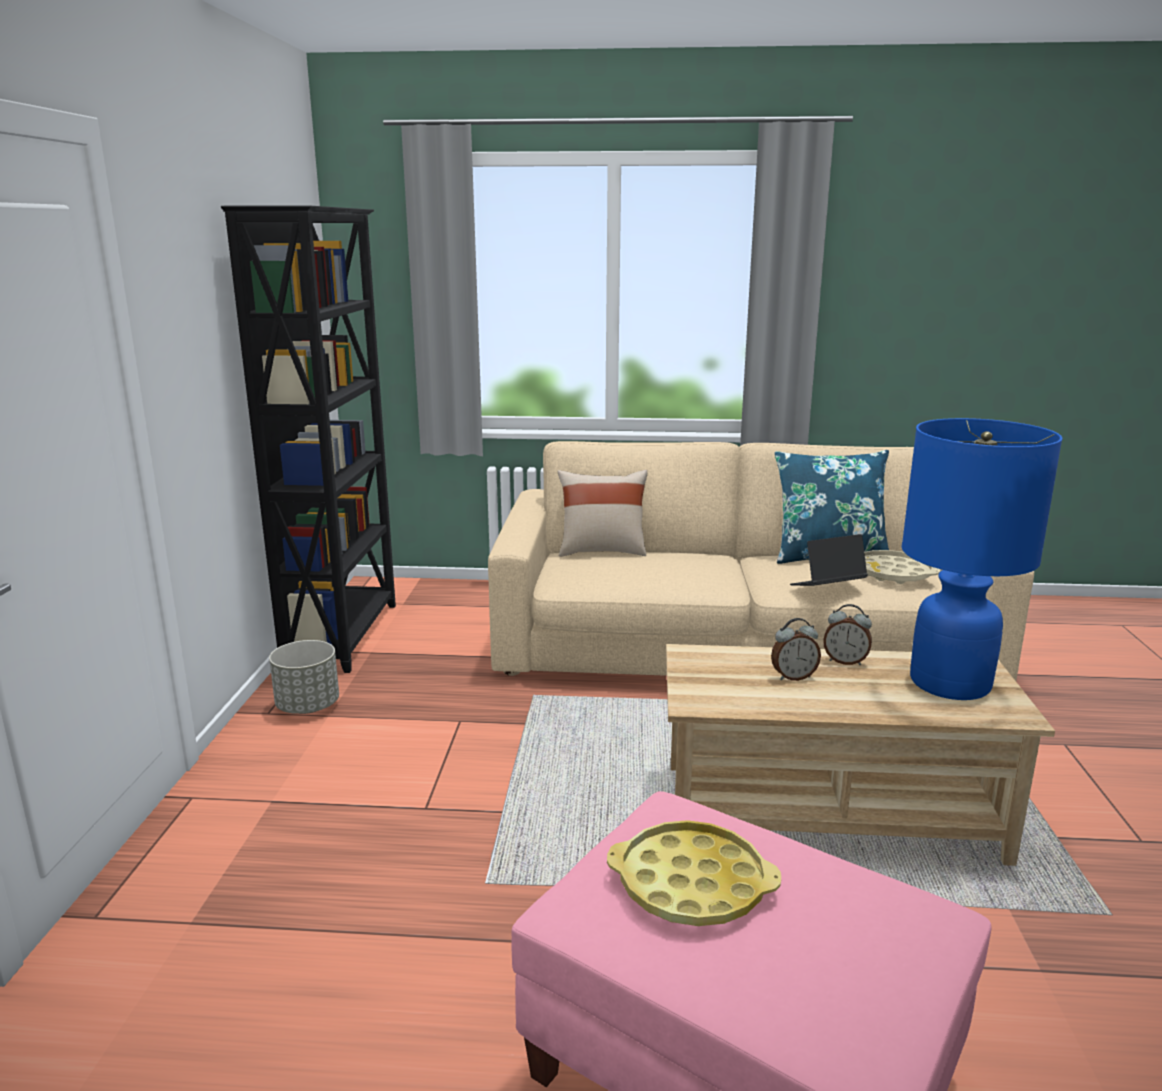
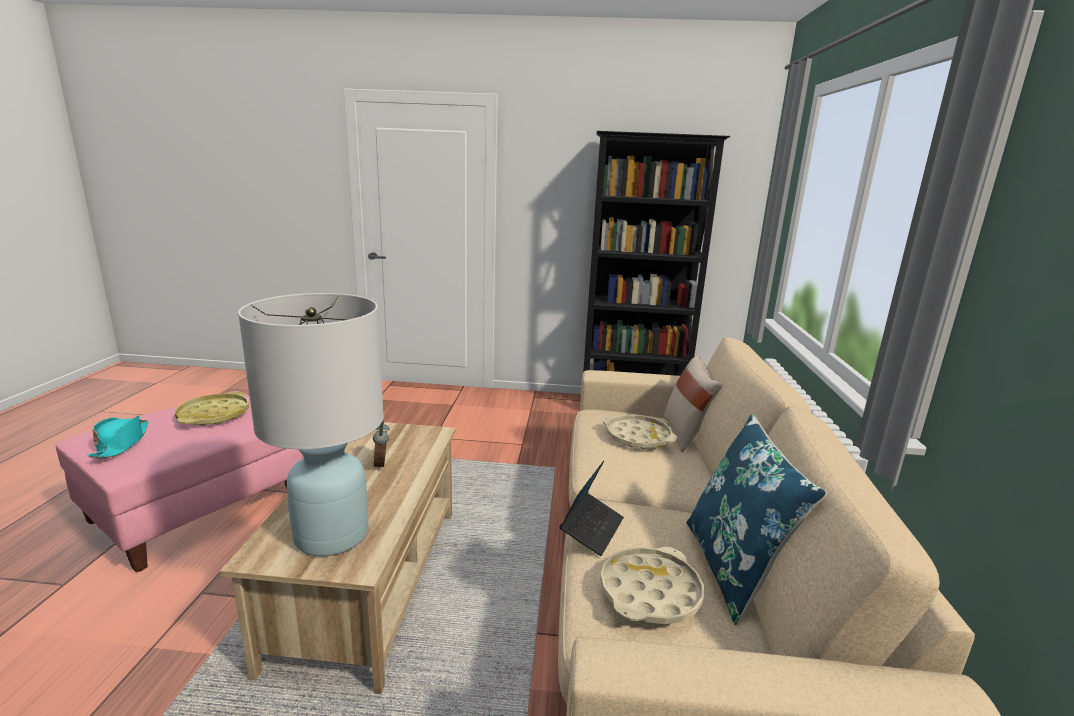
camera: 90 degrees right, 0 degrees up
(308, 706) = (541, 405): grey planter -> none
(636, 563) = (638, 437): none -> beige tray
(827, 587) = (592, 529): laptop -> laptop turned 45 degrees clockwise
(845, 661) = (397, 491): alarm clock -> none
(867, 965) = (121, 443): none -> turquoise hat
(950, 683) = (331, 535): blue table lamp -> white table lamp

